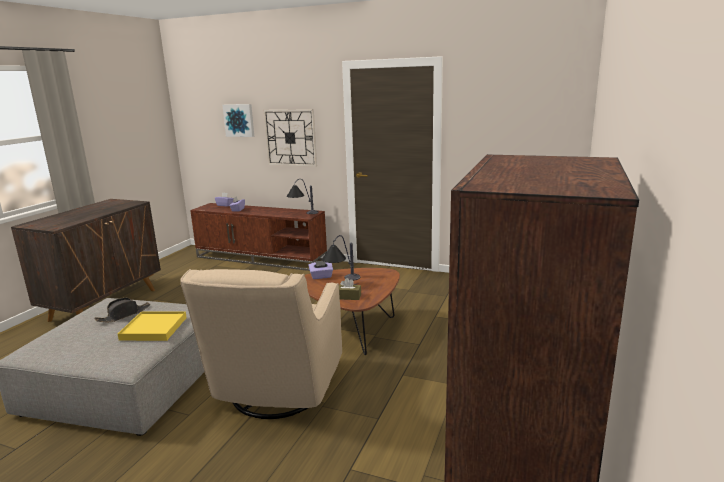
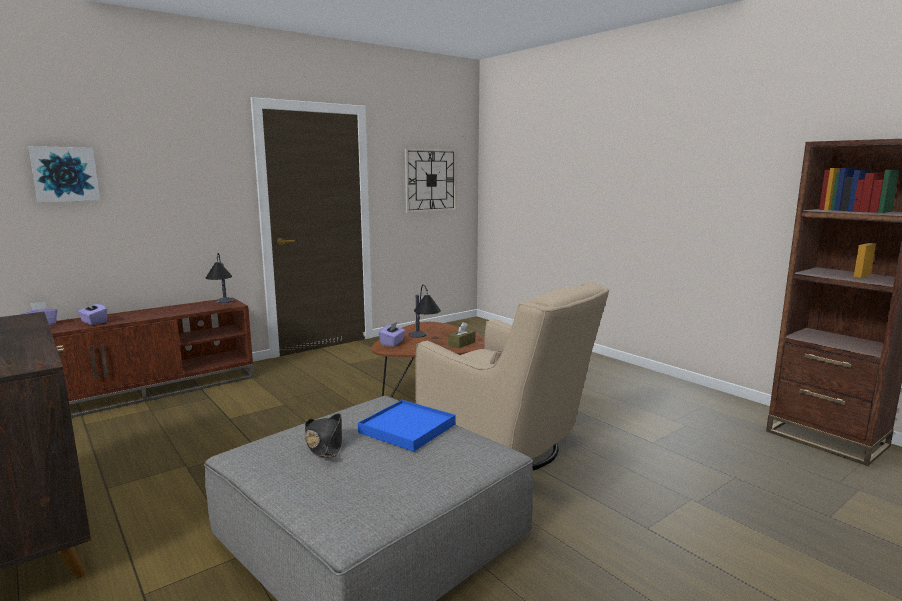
camera: 60 degrees left, 5 degrees down
(154, 328) = (407, 428): yellow tray -> blue tray
(290, 137) = (171, 199): wall clock -> wall clock (430, 180)

